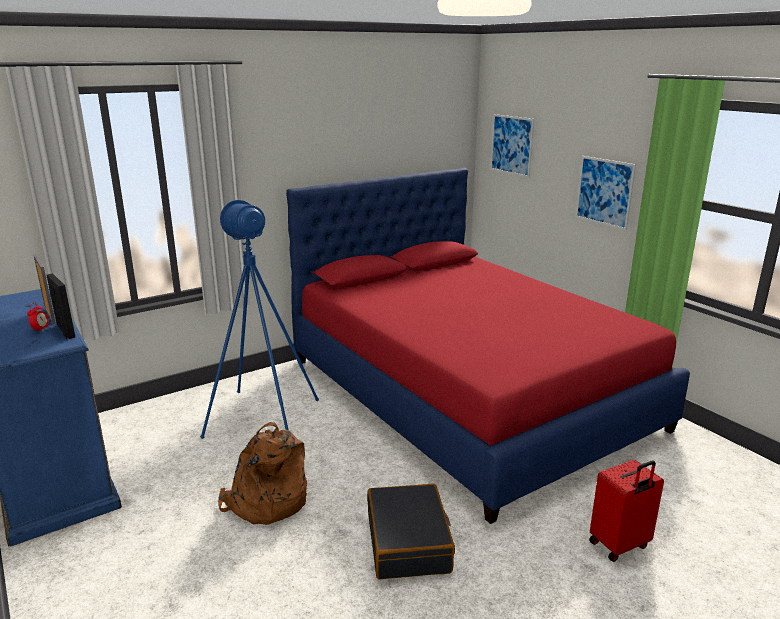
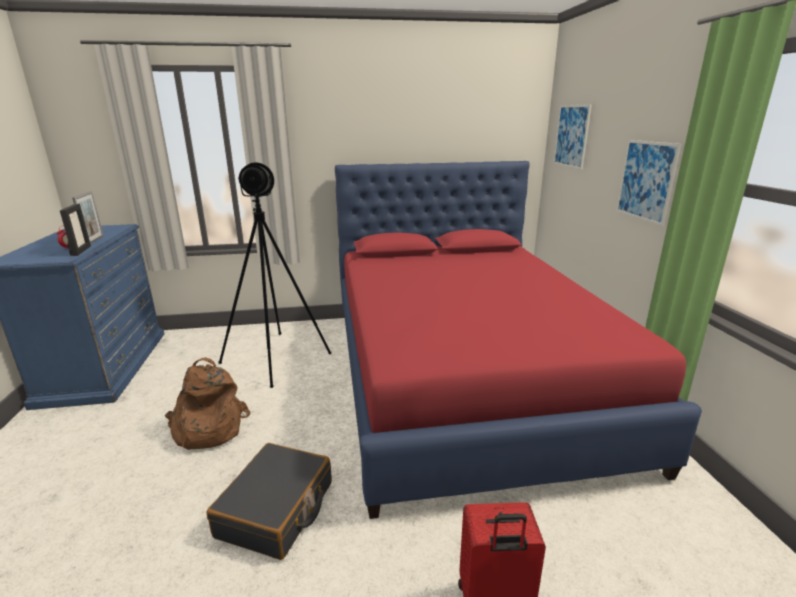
camera: 25 degrees right, 0 degrees up
(262, 418) = (276, 358): blue floor lamp -> black floor lamp

